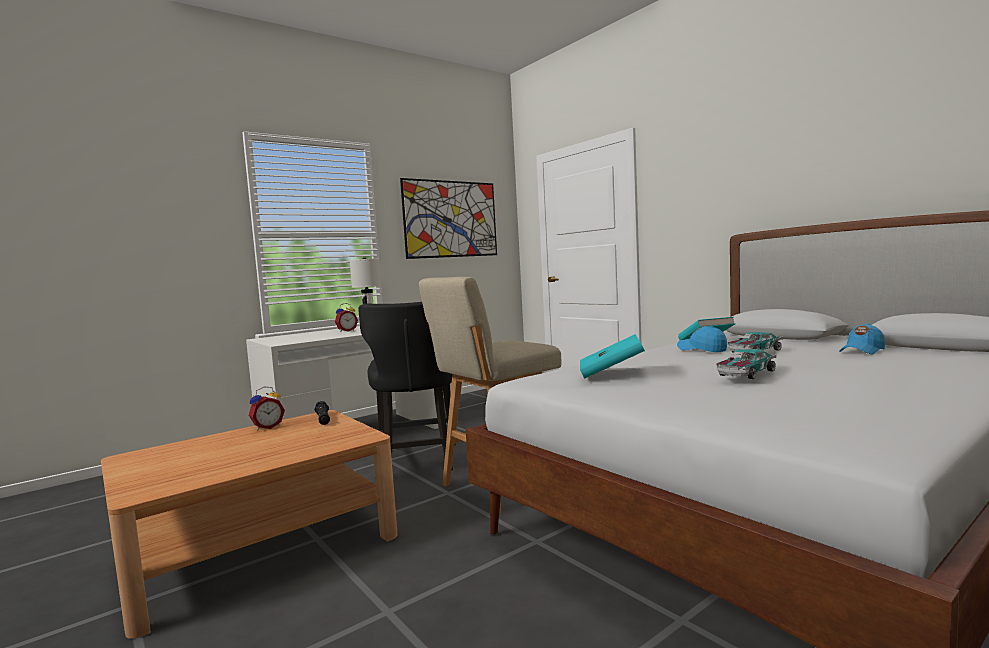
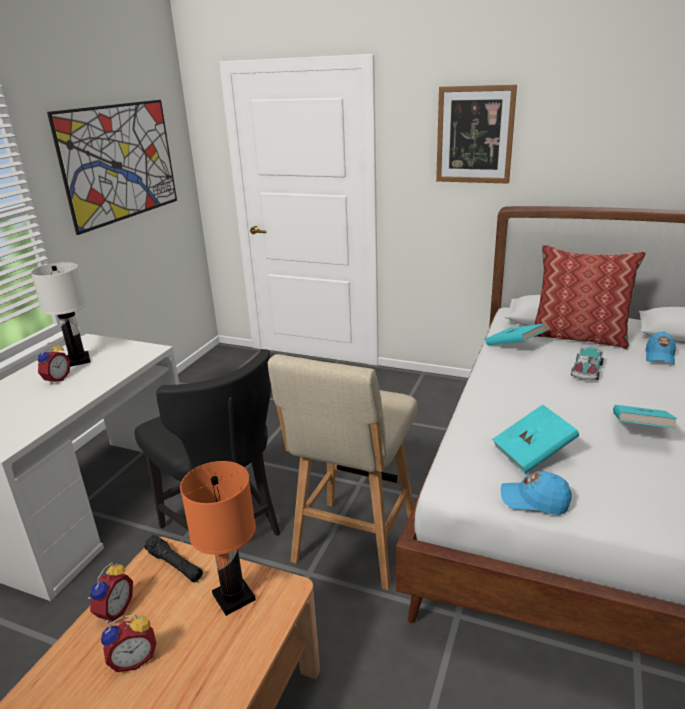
camera: 30 degrees left, 20 degrees up
(249, 442) = (134, 659): none -> alarm clock
(334, 434) = (234, 597): none -> orange table lamp
(702, 349) = (535, 369): blue cap -> blue cap (534, 500)
(713, 176) = (474, 135): none -> picture
(746, 373) = (639, 430): toy car -> turquoise book
(786, 341) = (578, 337): none -> pillow

